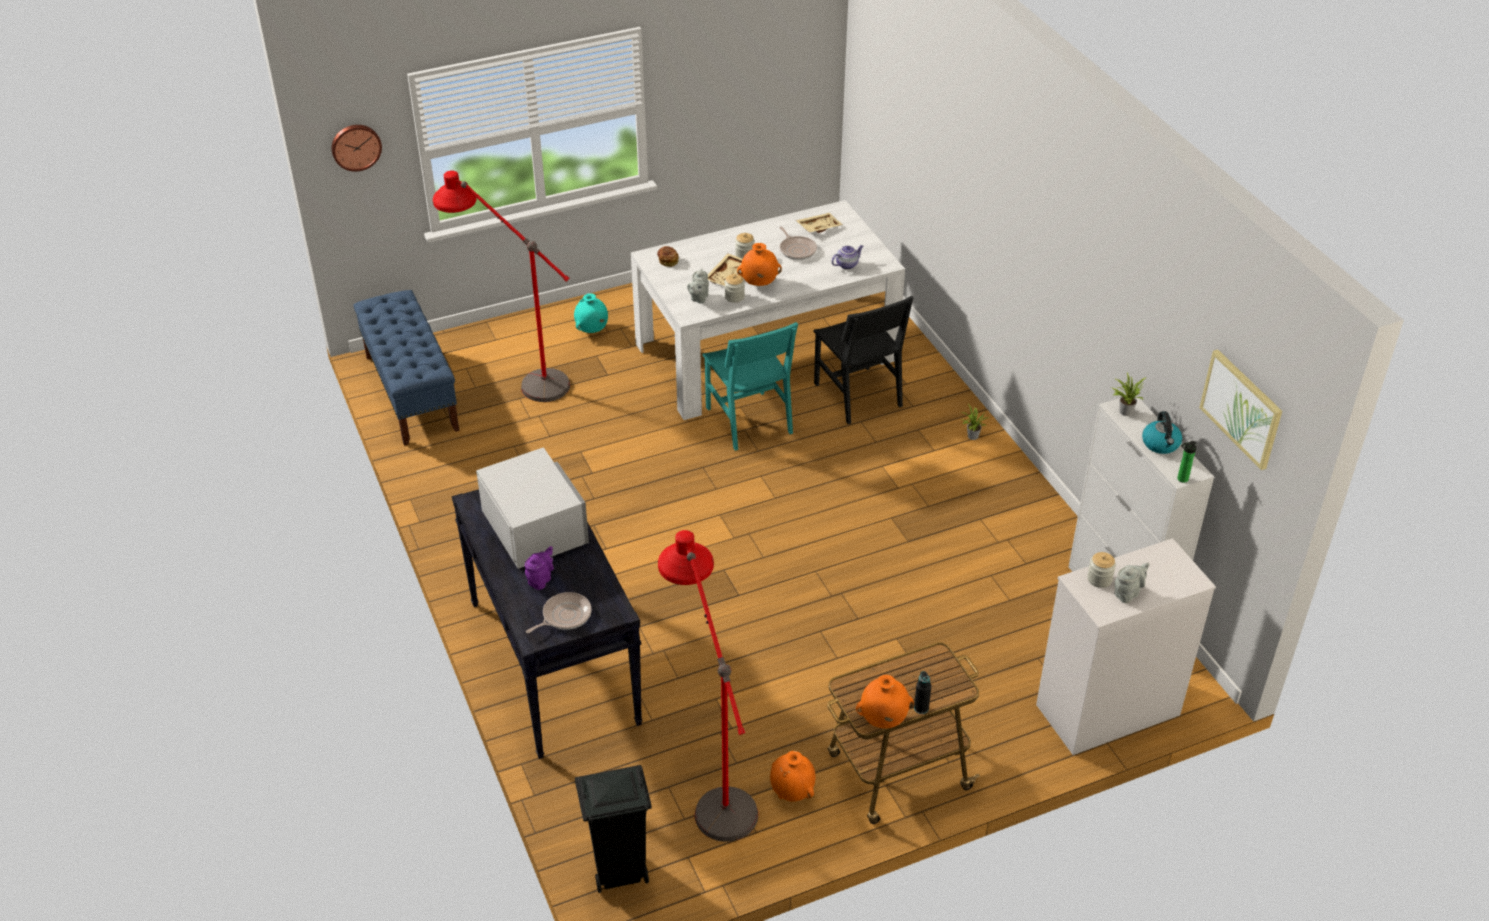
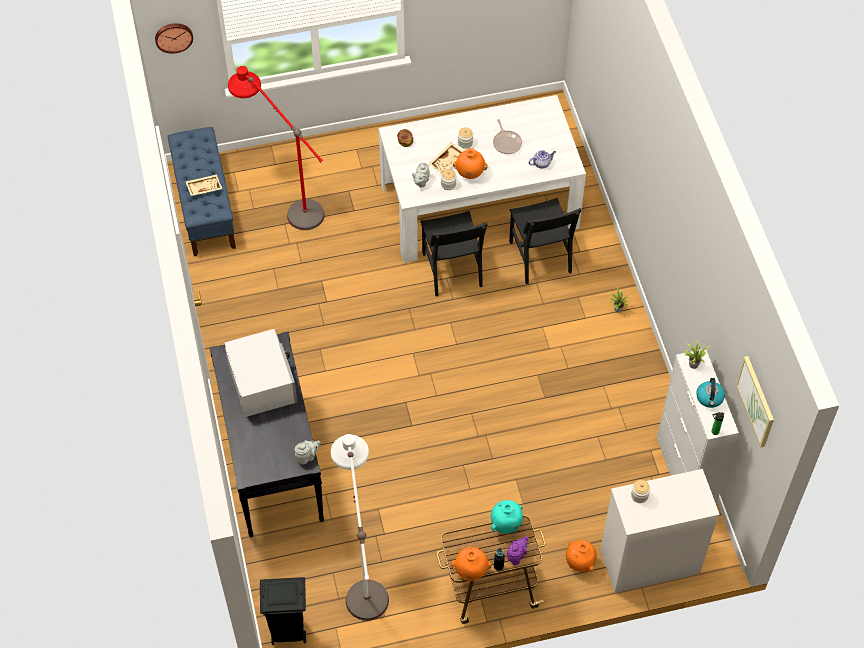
camera: 10 degrees right, 15 degrees up
(541, 579) = (259, 428): purple teapot -> purple teapot (516, 556)
(564, 616) = (270, 461): frying pan -> none
(592, 330) = (349, 165): turquoise vase -> turquoise vase (506, 525)
(712, 780) = (363, 572): red floor lamp -> white floor lamp
(748, 420) = (451, 269): turquoise chair -> black chair
(792, 793) = (415, 591): orange vase -> orange vase (580, 563)
(818, 227) = (529, 121): beige tray -> beige tray (204, 187)
(1128, 593) = (655, 510): grey teapot -> grey teapot (307, 456)

